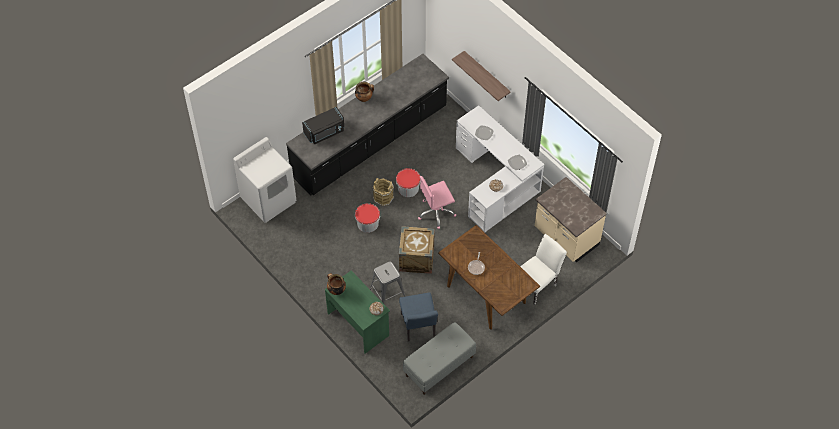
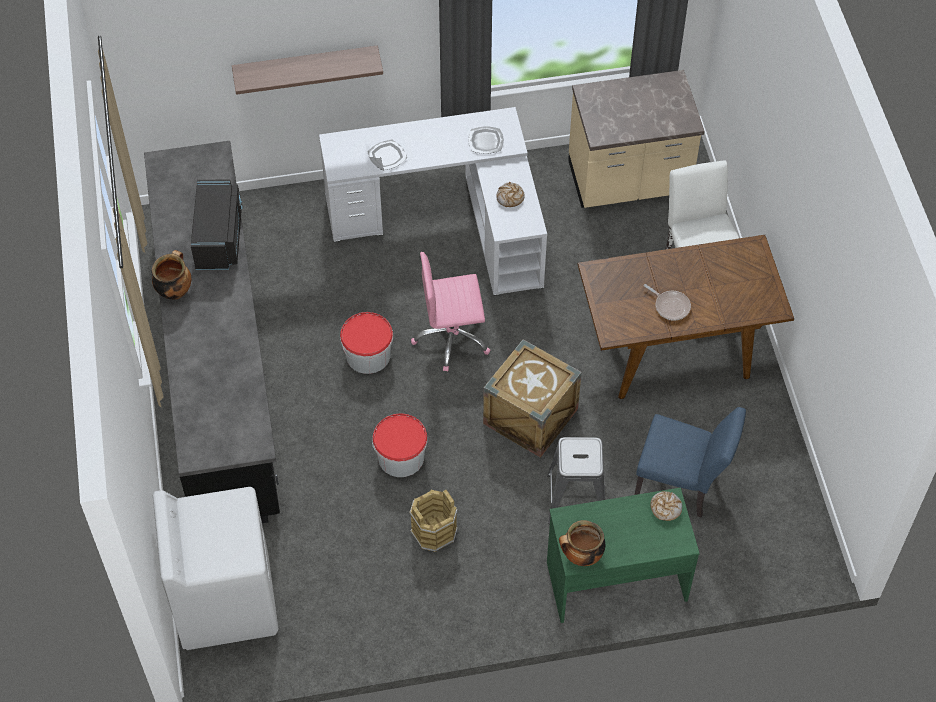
camera: 60 degrees left, 0 degrees up
(325, 132) = (205, 393): black microwave -> black microwave (220, 238)
(383, 197) = (361, 403): brown bucket -> brown bucket (433, 531)
(436, 212) = (452, 338): pink office chair -> pink office chair turned 75 degrees clockwise
(439, 366) = (782, 493): grey bench -> none

